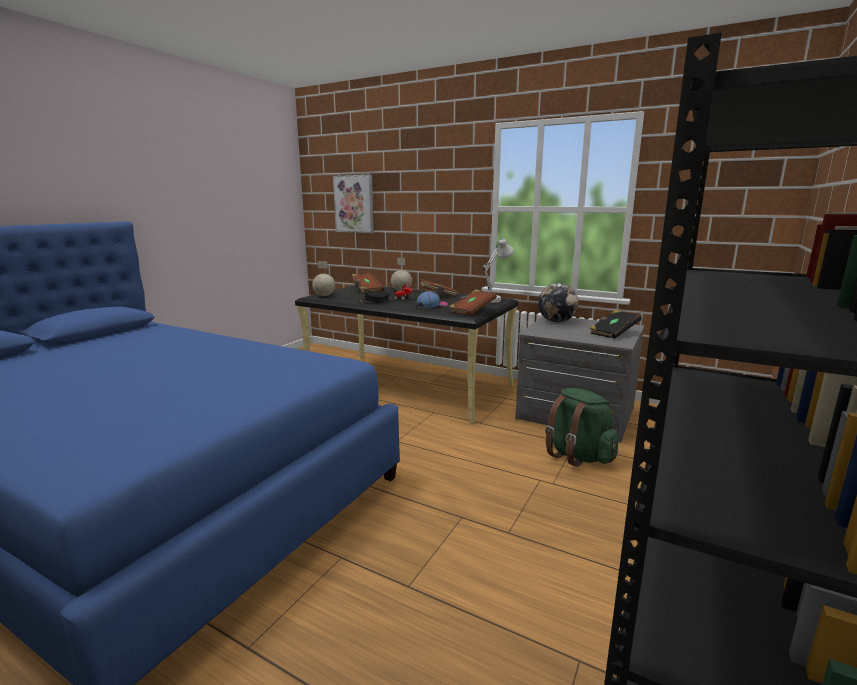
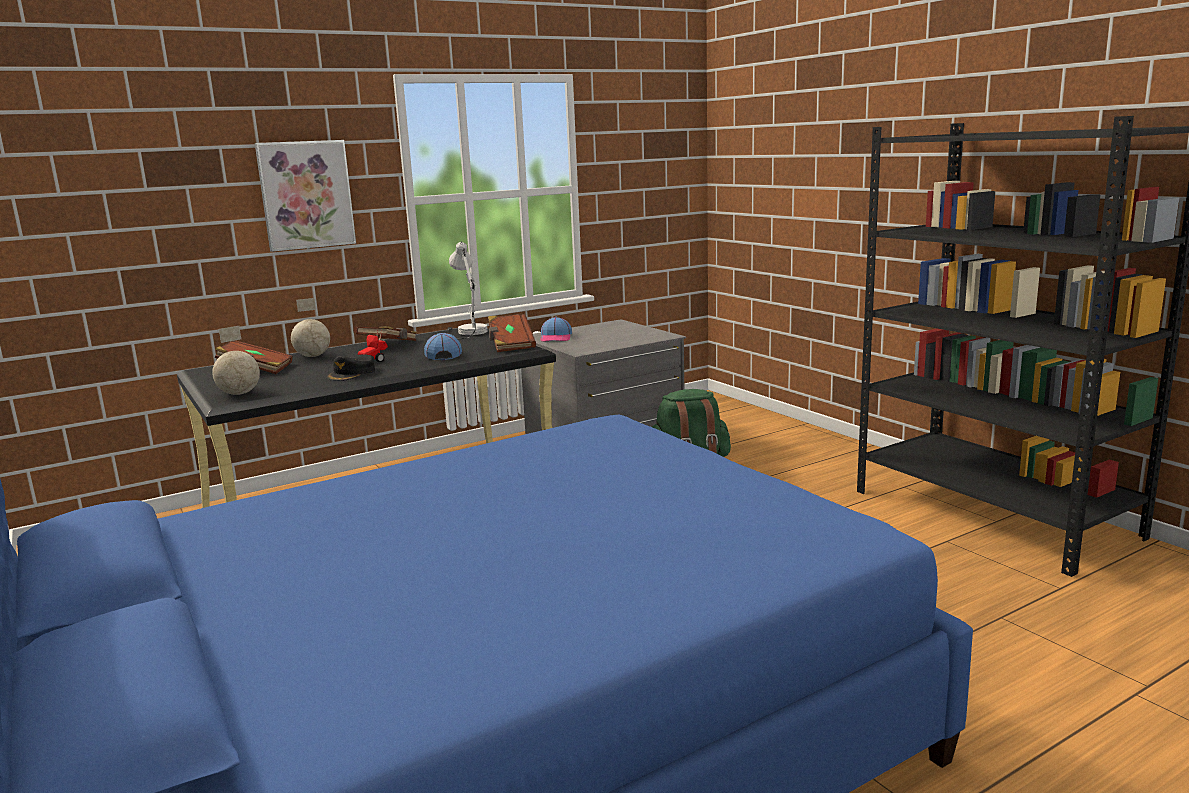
camera: 60 degrees left, 0 degrees up
(354, 204) = (112, 215): picture -> picture (306, 195)
(556, 321) = (556, 338): globe -> cap
(613, 333) = (631, 331): black book -> none

